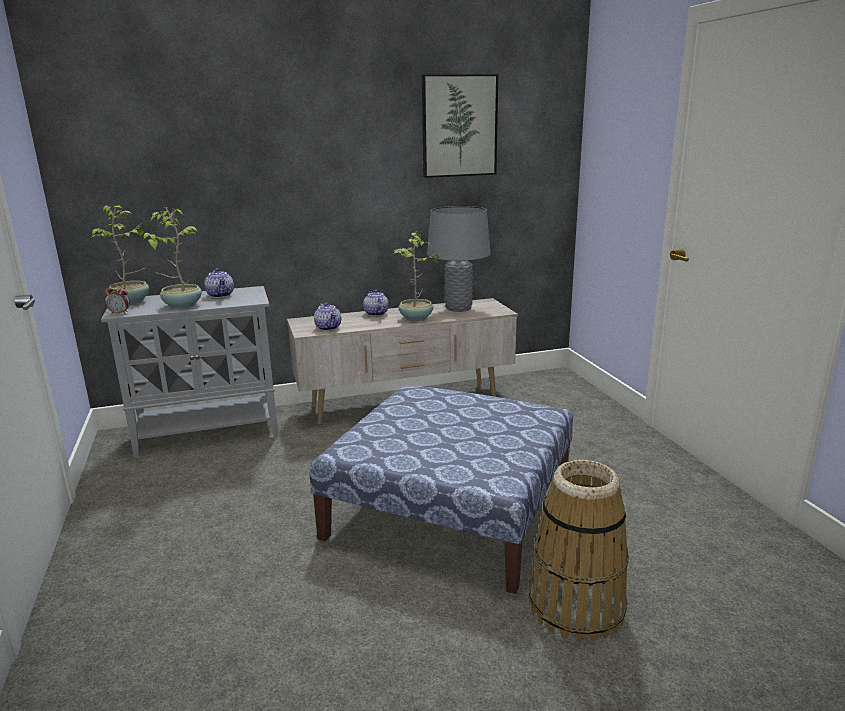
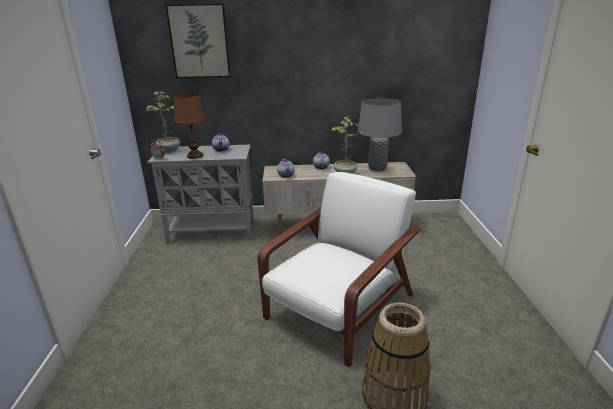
camera: 15 degrees right, 5 degrees up
(181, 306) = (195, 156): potted plant -> brown table lamp
(452, 509) = (338, 308): ottoman -> white armchair
(459, 126) = (388, 41): picture -> picture (199, 41)

